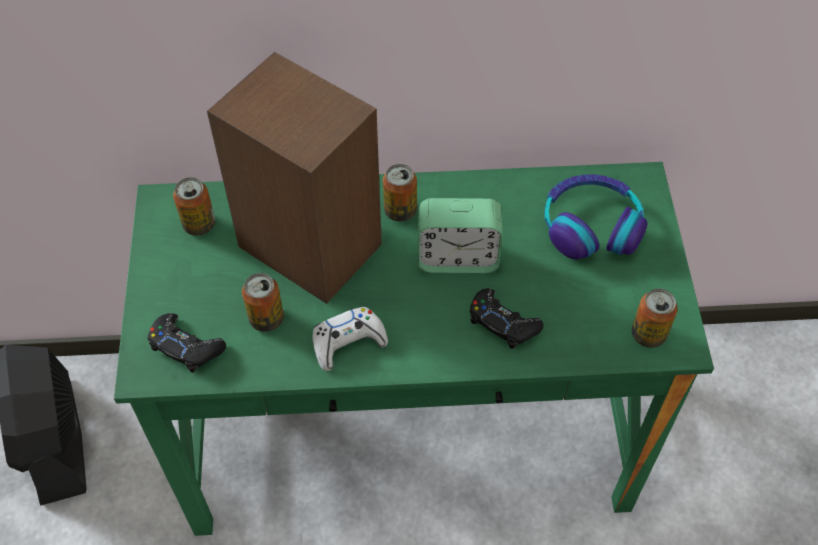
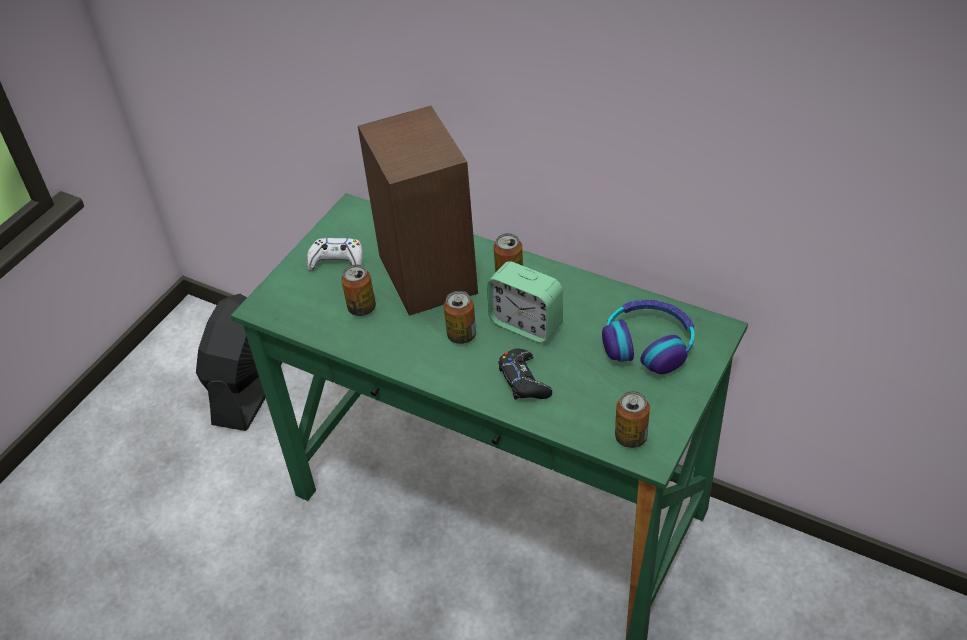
camera: 35 degrees right, 10 degrees down
(186, 346) = (297, 303): black game controller -> none
(199, 224) = (365, 232): can -> can (461, 335)
(348, 342) = (403, 346): white game controller -> white game controller (337, 261)

